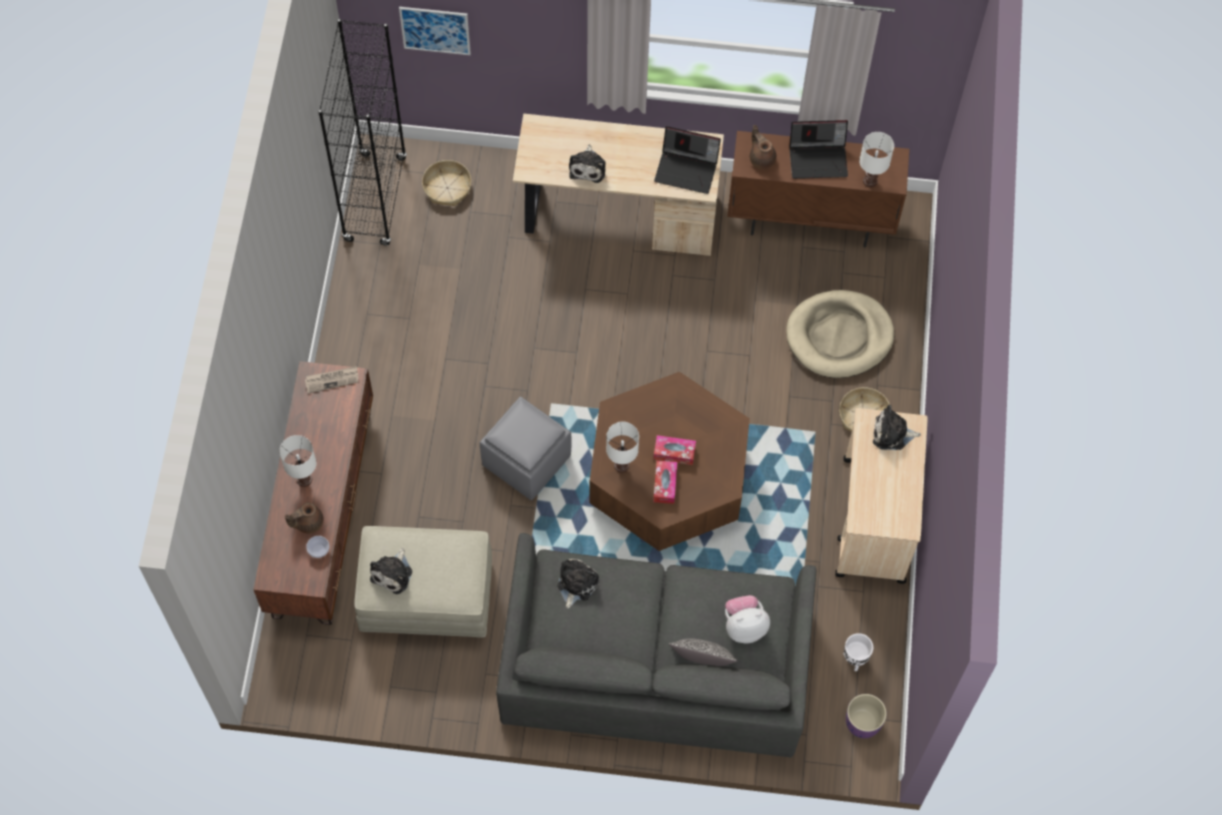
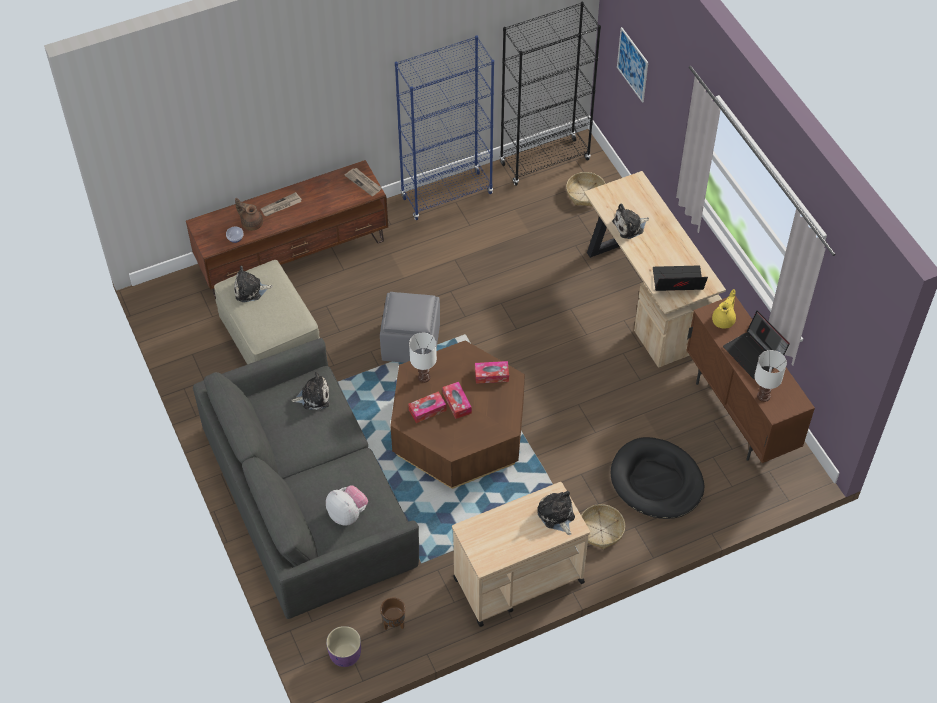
camera: 60 degrees right, 10 degrees down
(305, 480) = (281, 206): white table lamp -> newspaper
(352, 317) = (447, 195): none -> blue bookcase
(661, 402) = (491, 375): none -> tissue box
(687, 169) = (677, 282): laptop -> laptop turned 105 degrees clockwise
(702, 662) = (302, 501): pillow -> none
(761, 158) = (724, 320): brown teapot -> yellow teapot
(839, 336) = (656, 481): beige dog bed -> black dog bed
(854, 660) = (393, 624): white planter -> brown planter

